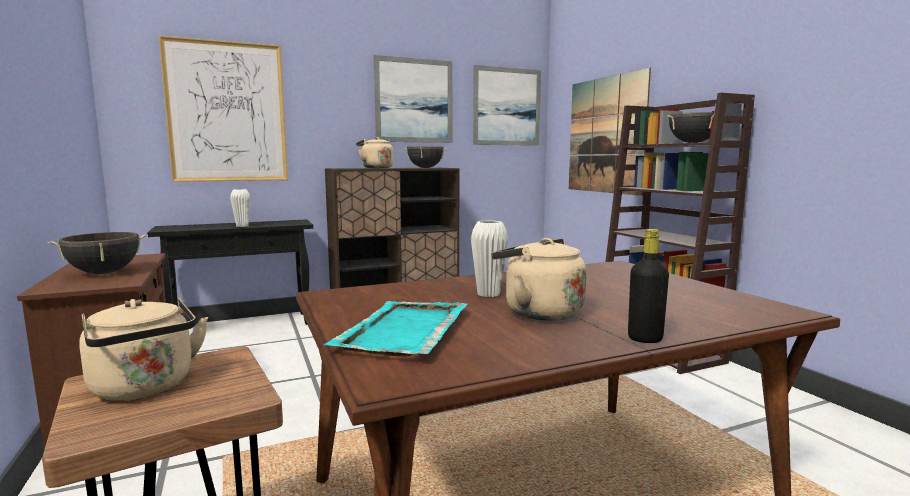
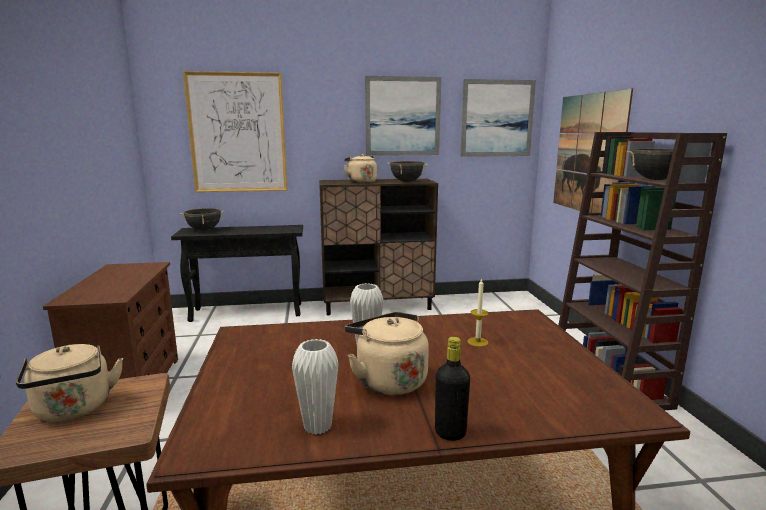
camera: 15 degrees right, 5 degrees up
(104, 273) = (112, 284): black cooking pot -> black cooking pot (204, 230)
(242, 226) = (245, 232): white vase -> white vase (317, 426)
(403, 331) = (256, 391): turquoise tray -> none
(594, 282) = (477, 342): none -> candle

